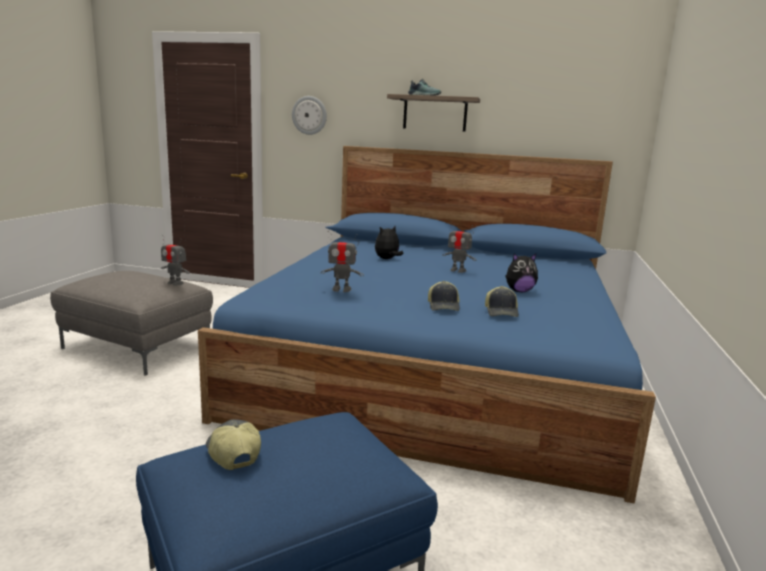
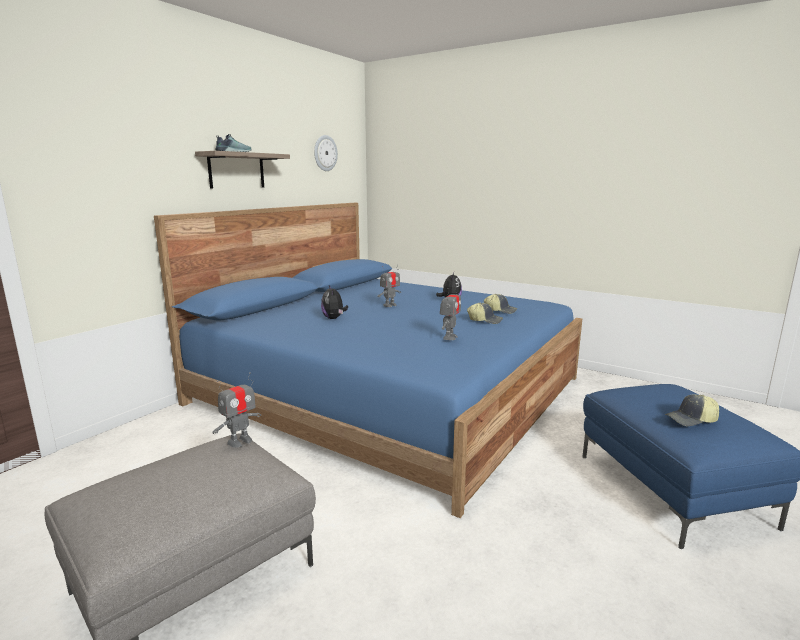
camera: 70 degrees left, 0 degrees up
(309, 115) = (91, 179): wall clock -> wall clock (325, 153)

